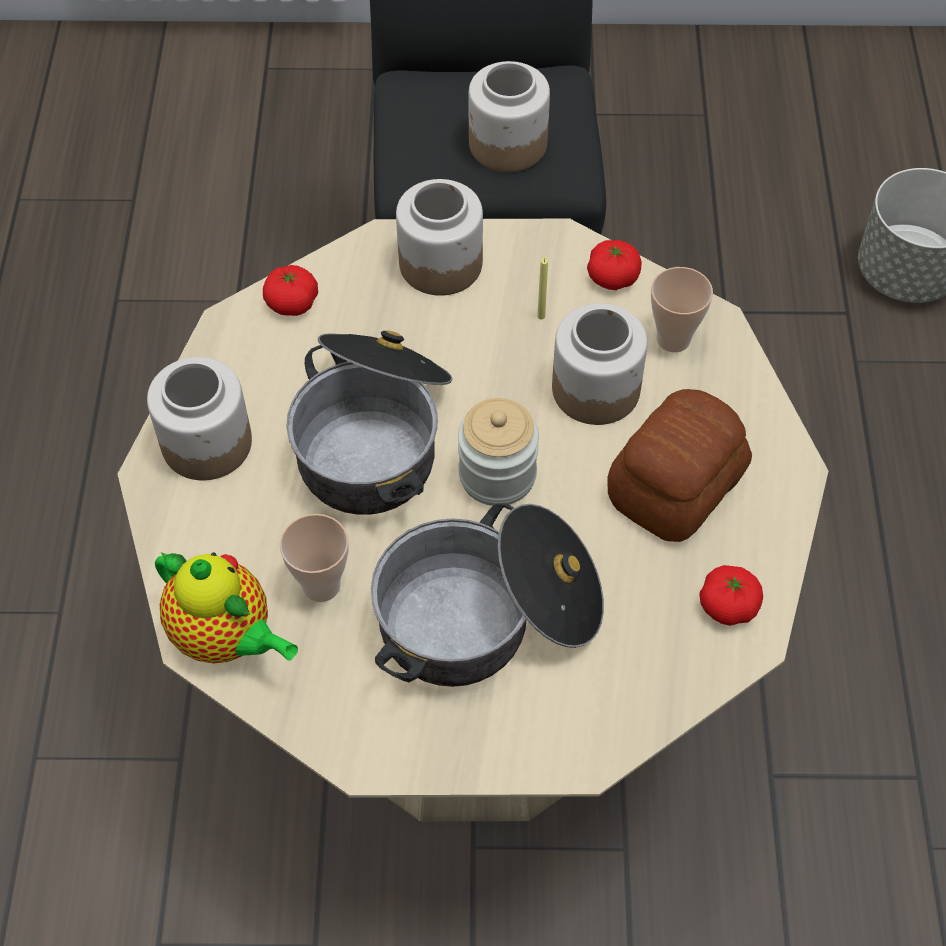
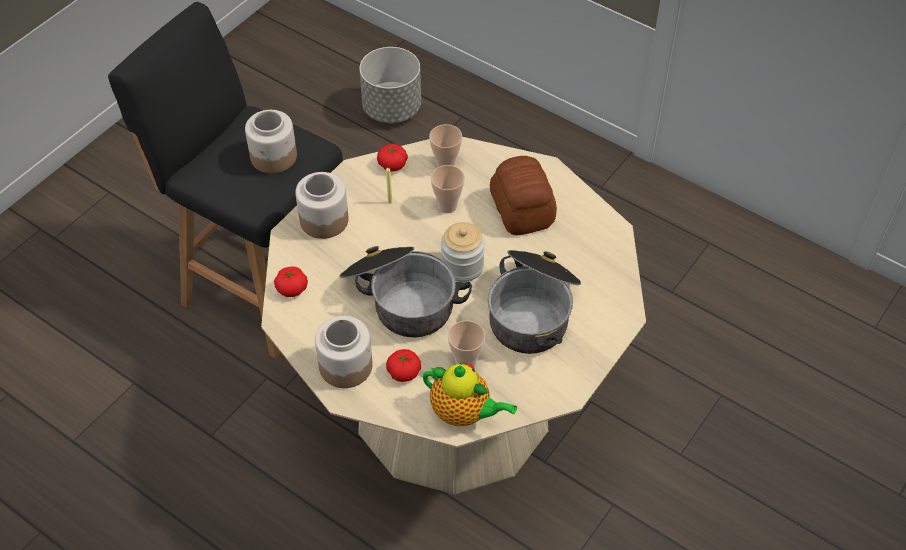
camera: 55 degrees left, 5 degrees down
(227, 637) = (464, 413): teapot -> teapot turned 45 degrees clockwise
(596, 388) = (447, 206): jar -> cup
(728, 606) = (593, 227): tomato -> tomato (404, 372)

